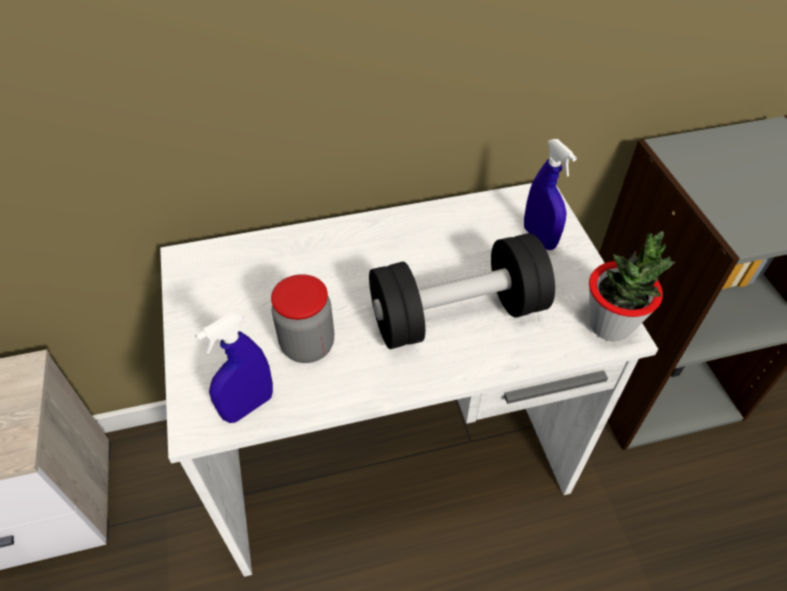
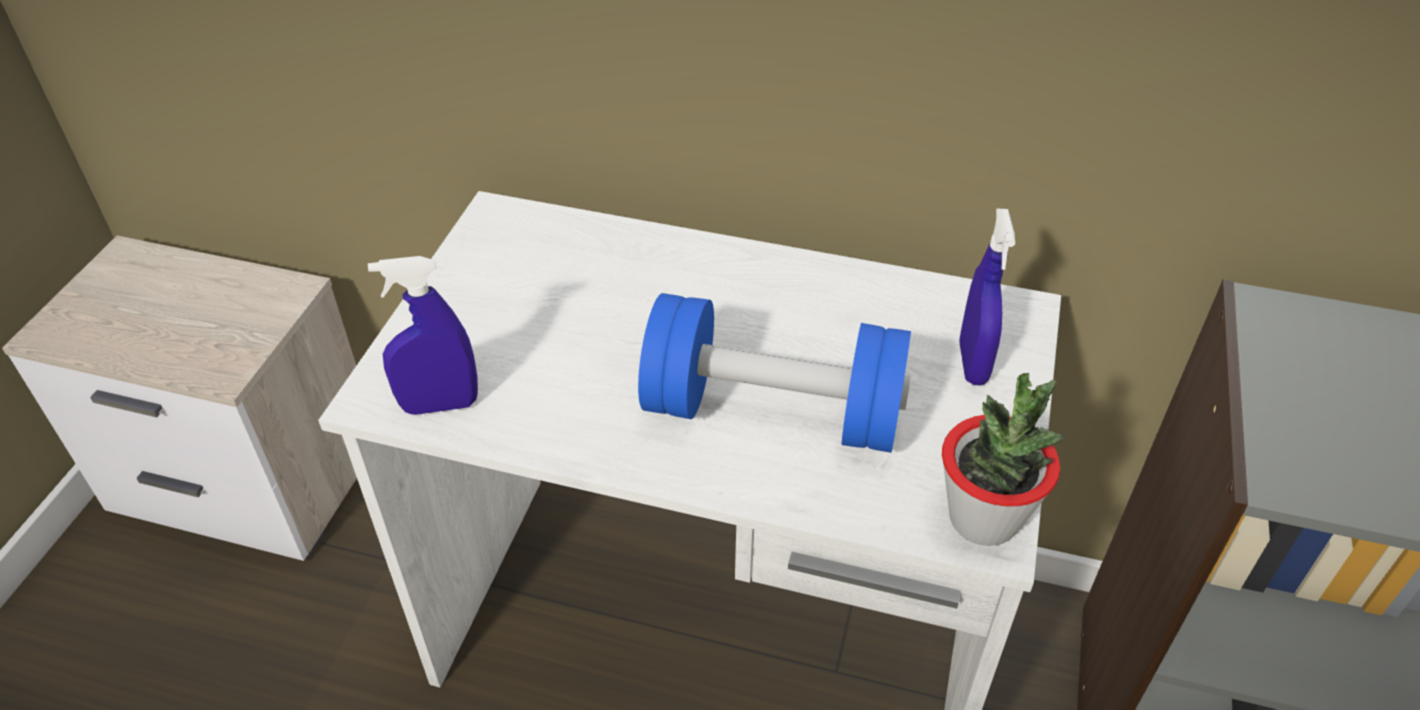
camera: 30 degrees right, 5 degrees down
(307, 345) = (558, 367): jar -> none
(457, 315) = (773, 412): black dumbbell -> blue dumbbell

